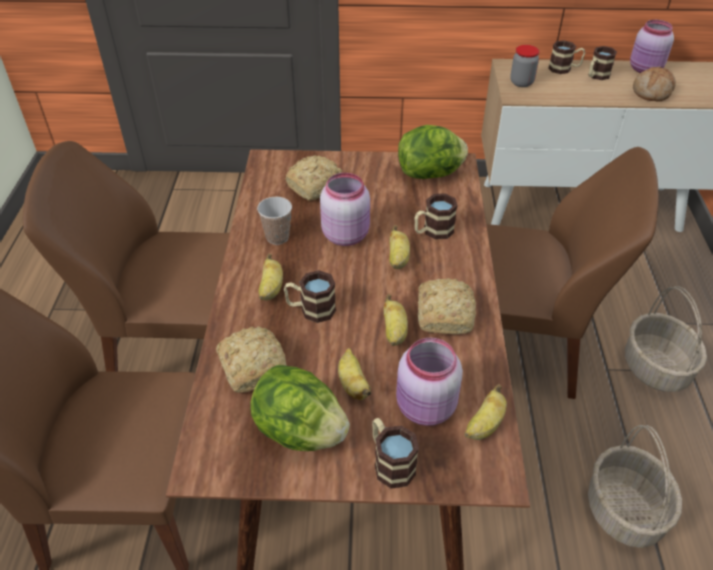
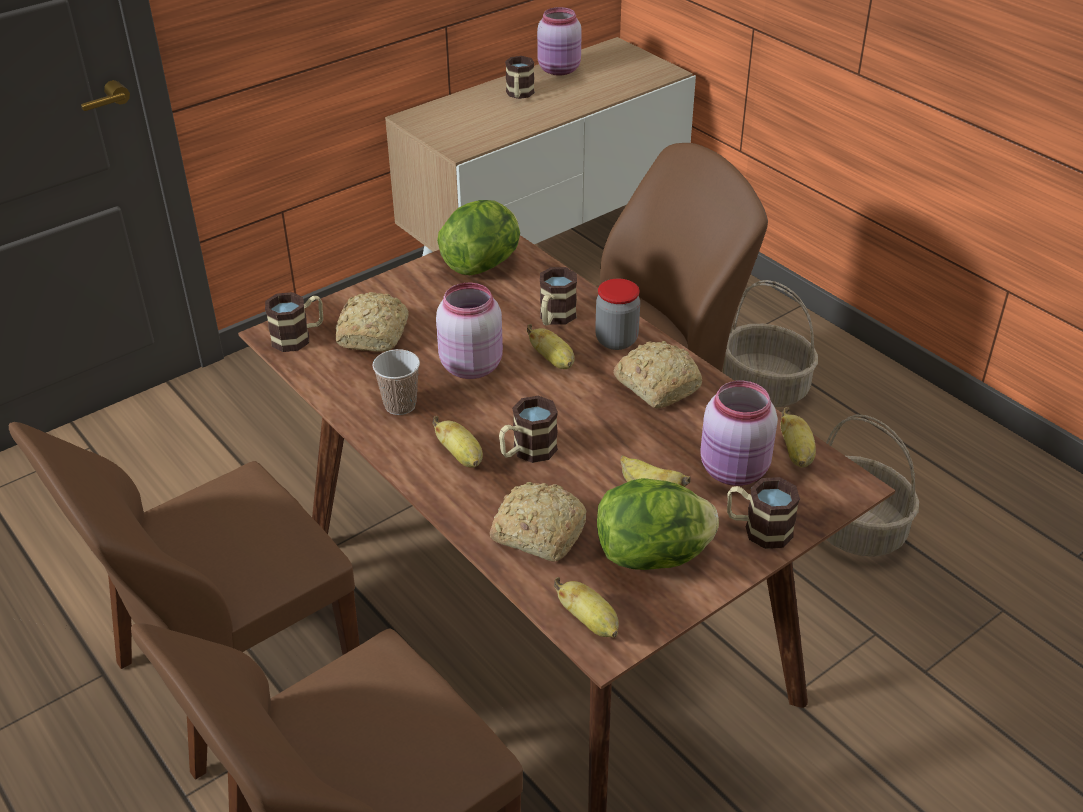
camera: 40 degrees left, 5 degrees down
(394, 332) = (631, 426): banana -> banana (590, 622)
(521, 82) = (449, 131): jar -> jar (616, 340)
(564, 69) = (478, 99): mug -> mug (298, 337)
(652, 92) = (592, 91): bread -> none

